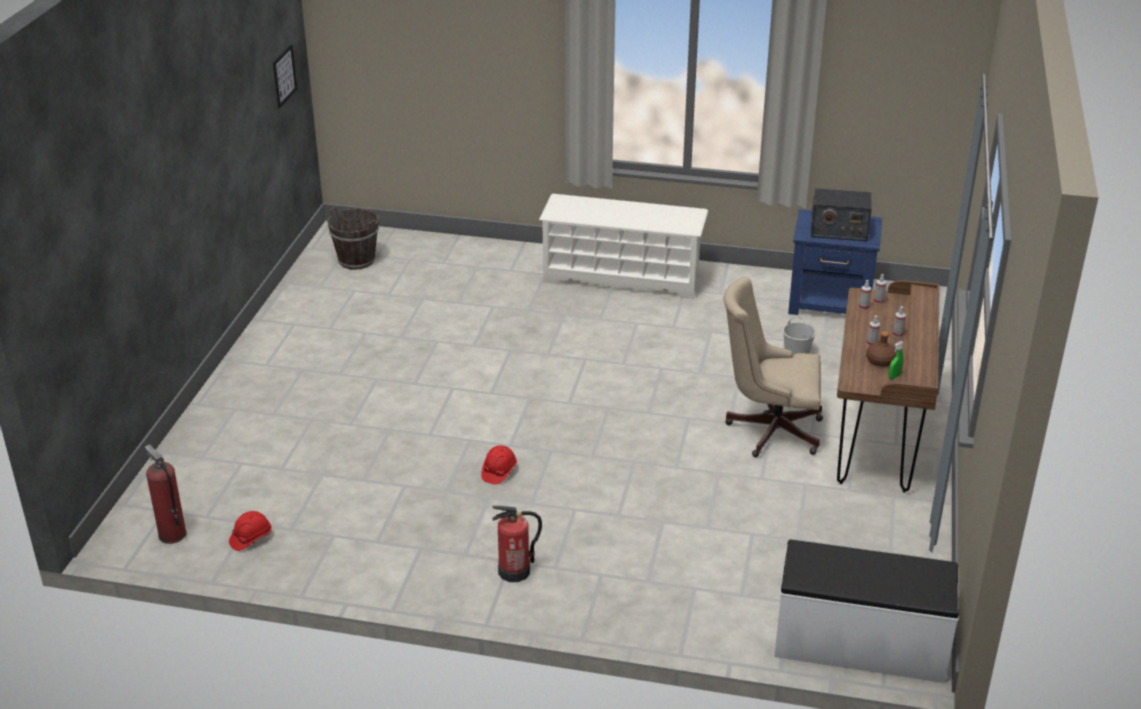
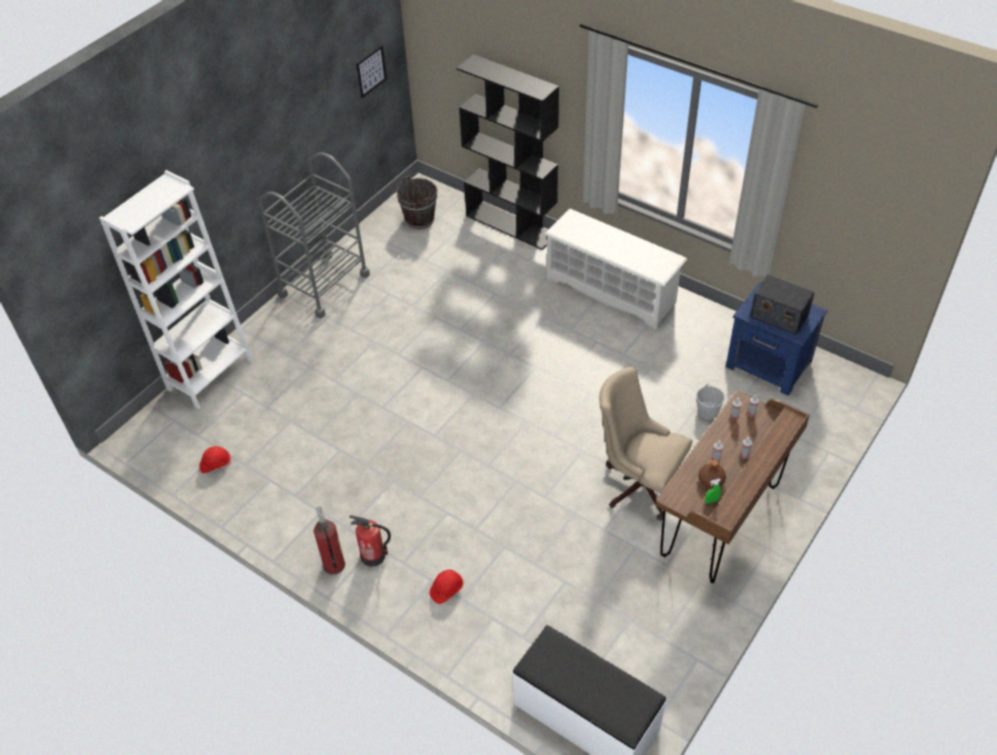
camera: 25 degrees right, 15 degrees up
(172, 534) = (168, 443): fire extinguisher -> fire extinguisher (333, 565)
(184, 456) = (210, 375): none -> white bookcase
(277, 341) = (324, 285): none -> grey cart
(470, 245) = (511, 225): none -> black bookcase
(499, 472) = (412, 459): red hard hat -> red hard hat (446, 589)

